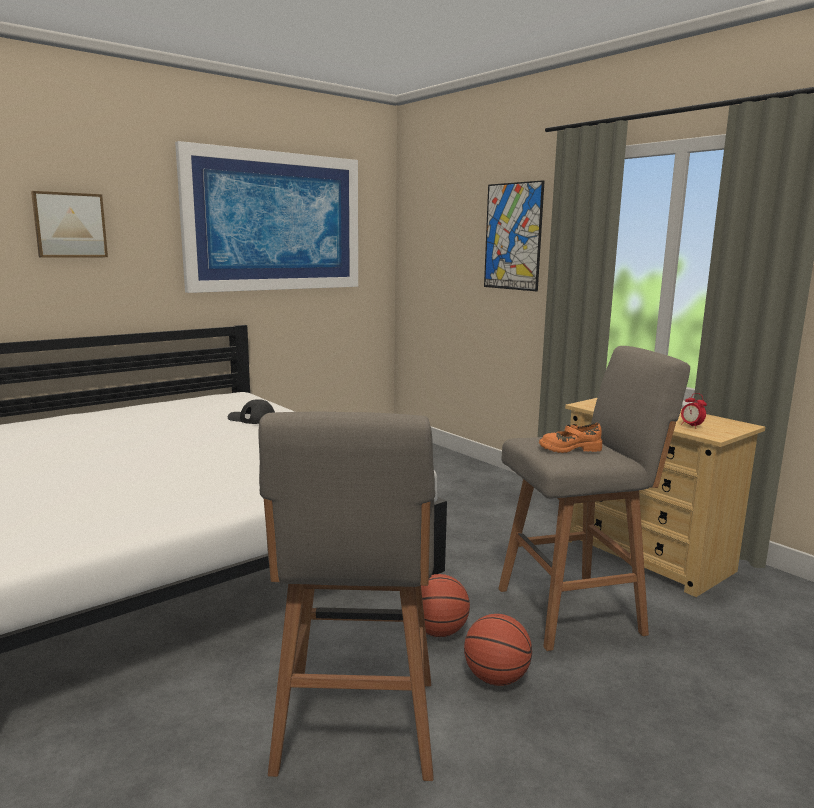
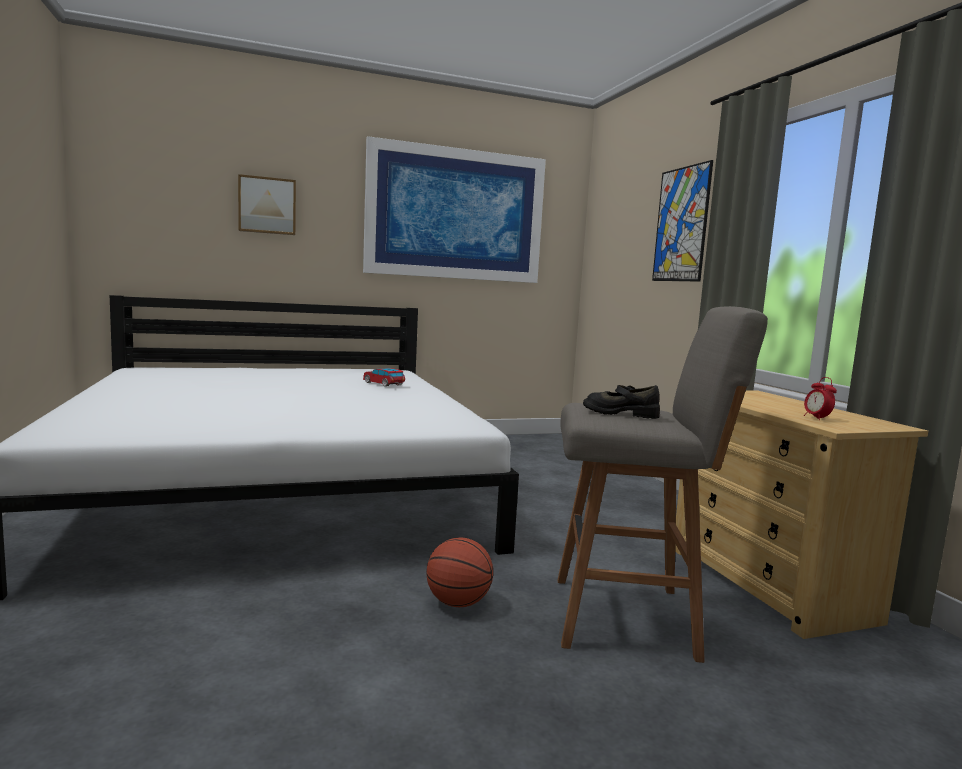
camera: 20 degrees right, 5 degrees down
(252, 418) = (383, 384): black cap -> toy car
(356, 730) = (295, 666): grey stool -> none
(496, 678) = (480, 659): basketball -> none
(569, 448) = (620, 413): orange shoe -> black shoe

